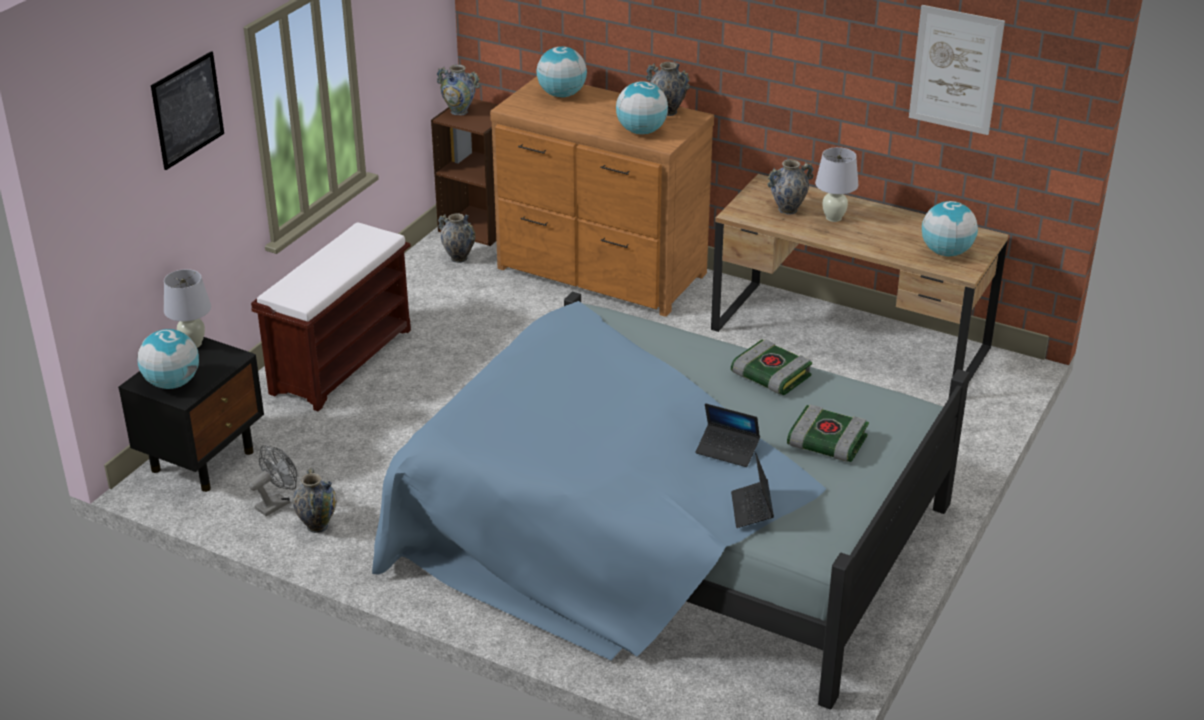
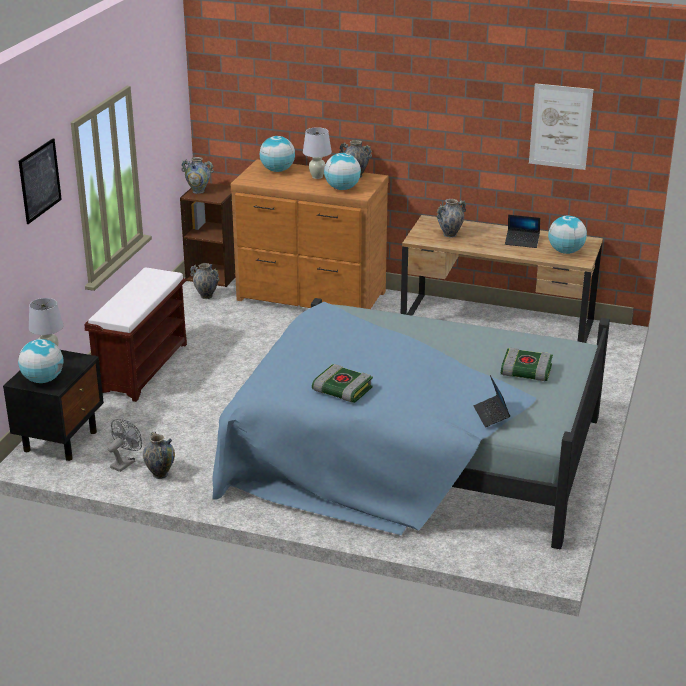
camera: 10 degrees left, 5 degrees down
(727, 450) = (461, 382): laptop -> laptop (522, 242)
(769, 376) = (472, 335): book -> book (341, 390)
(833, 218) = (482, 237): white table lamp -> white table lamp (317, 177)

